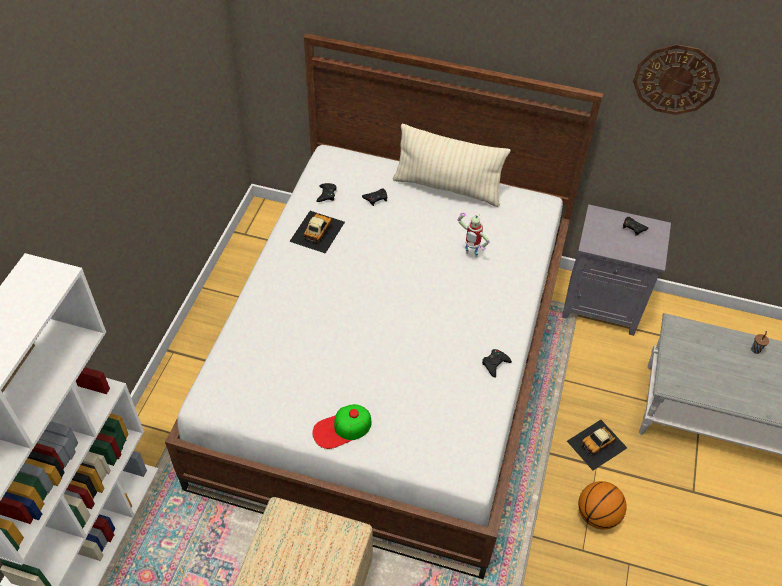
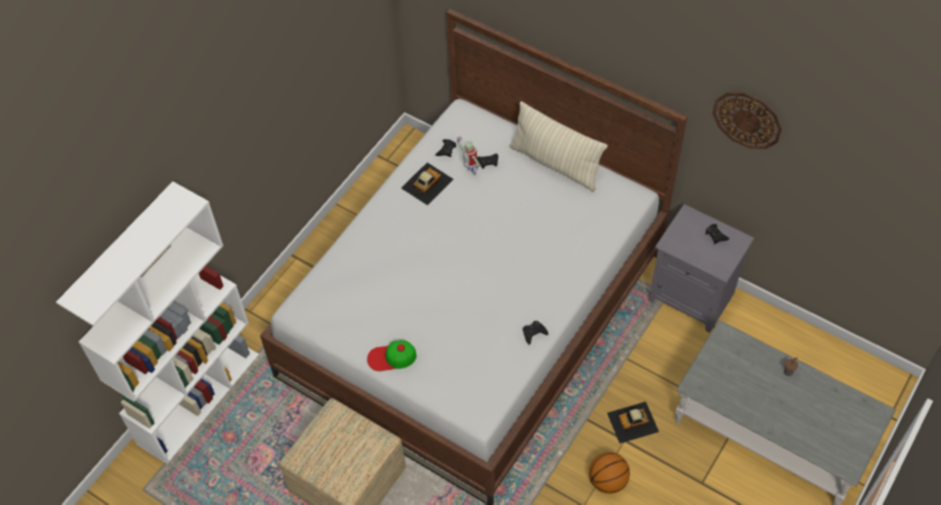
camera: 20 degrees right, 5 degrees up
(470, 255) = (550, 233): toy robot -> toy robot (470, 173)

